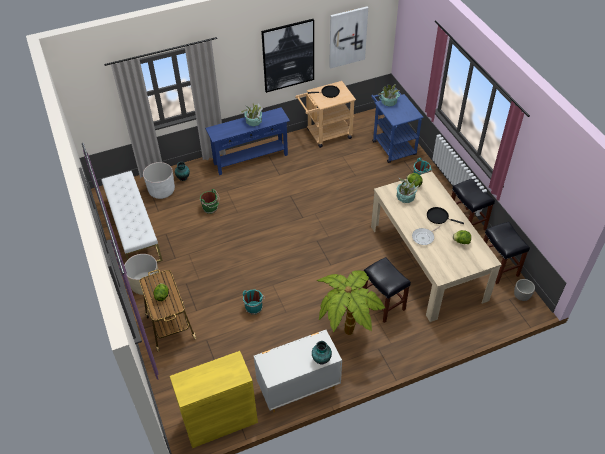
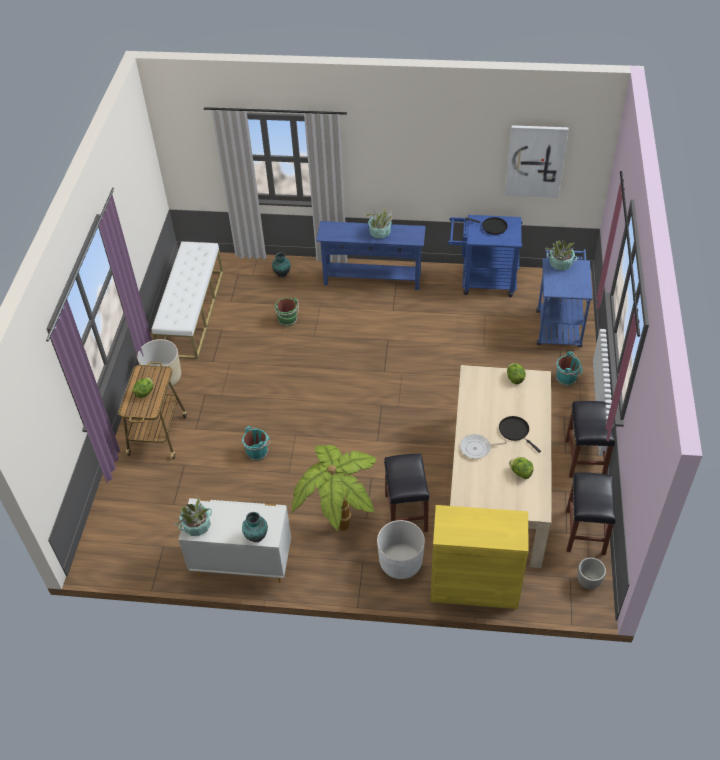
camera: 30 degrees right, 0 degrees up
(162, 190) = (249, 280): white planter -> white planter (401, 562)
(220, 420) = (139, 557): yellow cabinet -> yellow cabinet (474, 586)
(288, 55) = (446, 162): picture -> none
(325, 135) = (482, 281): beige cart -> blue cart
(405, 197) = (491, 391): potted plant -> potted plant (197, 526)

